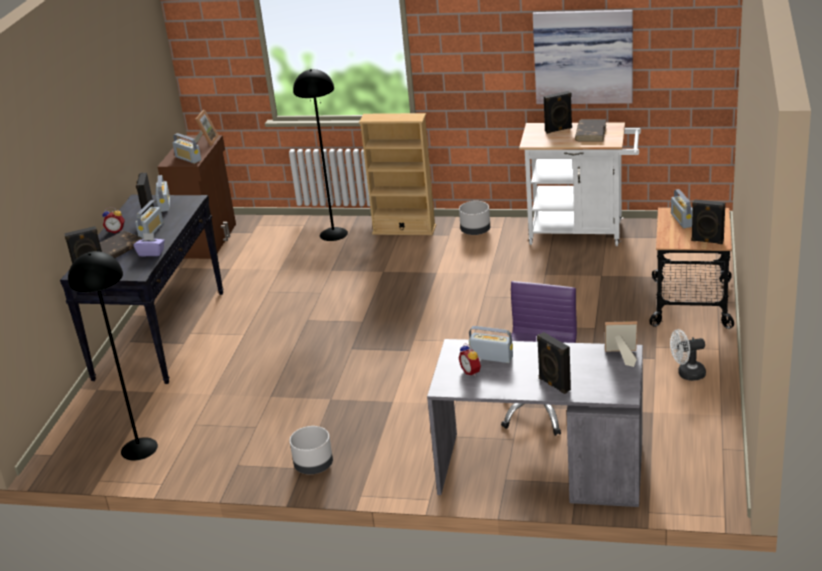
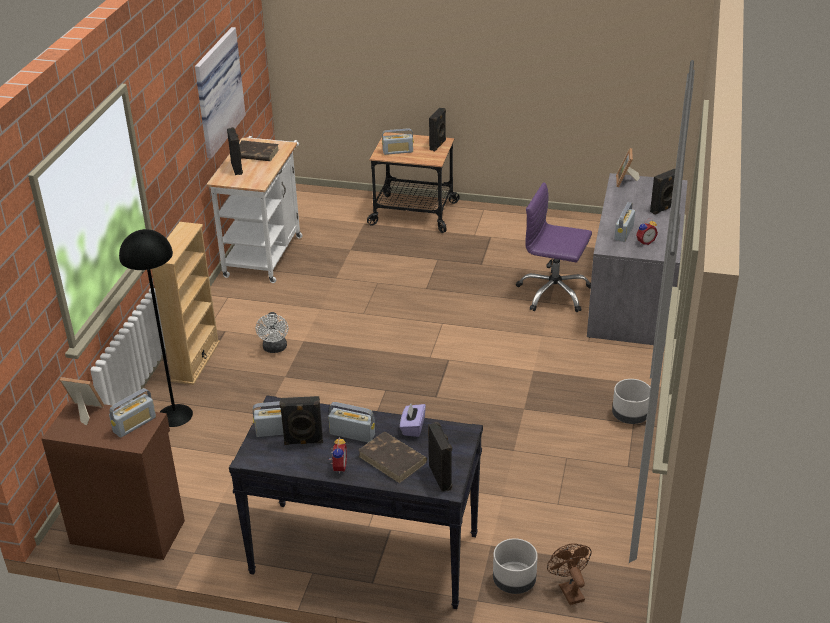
camera: 90 degrees left, 5 degrees up
(92, 434) = (569, 590): none -> brown fan
(138, 449) = (599, 545): black floor lamp -> none
(476, 231) = (228, 313): grey planter -> grey planter (514, 581)
(687, 374) = (516, 225): white fan -> white fan (275, 349)

